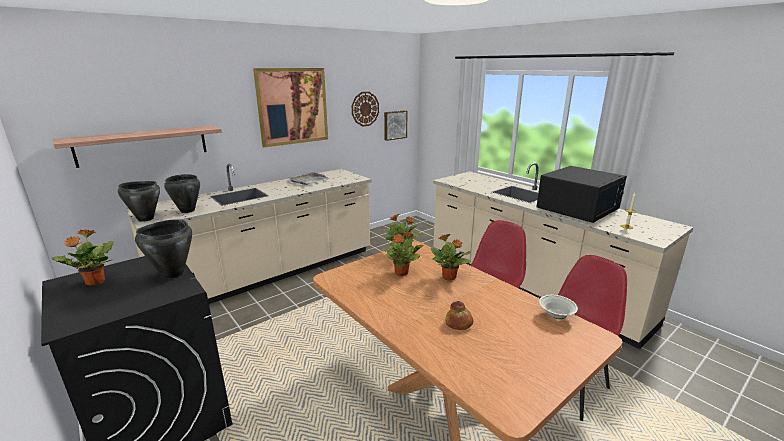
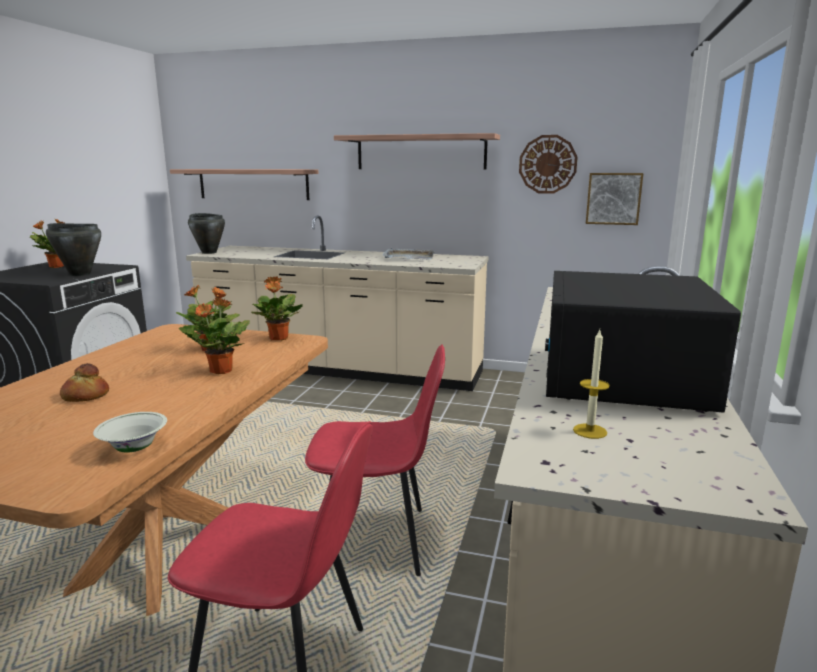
camera: 55 degrees right, 5 degrees down
(187, 211) = (244, 254): black cooking pot -> none
(293, 106) = (421, 152): picture -> shelf
(578, 209) = (622, 378): black microwave -> black microwave turned 90 degrees clockwise

